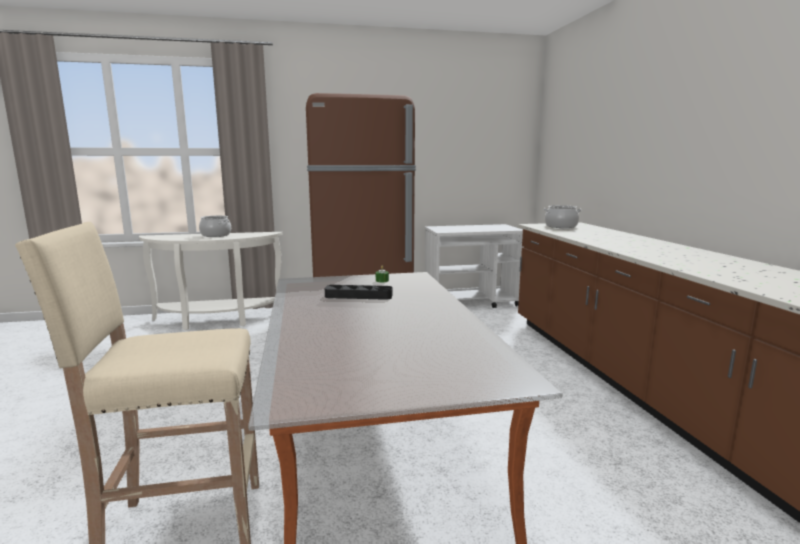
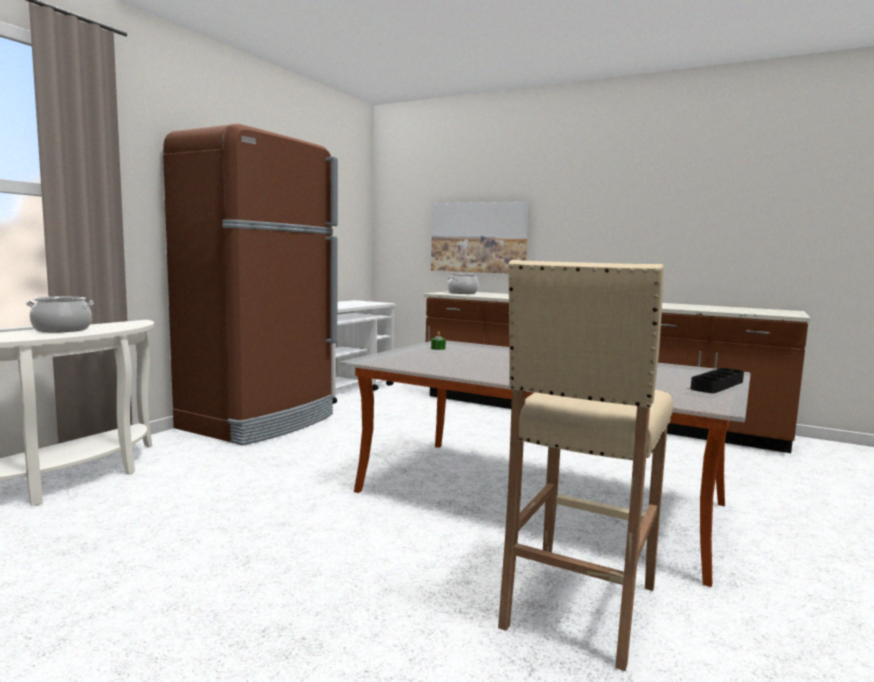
camera: 50 degrees left, 5 degrees down
(358, 296) = (475, 359): black tray -> black tray (717, 385)
(603, 165) = (478, 237): none -> picture

